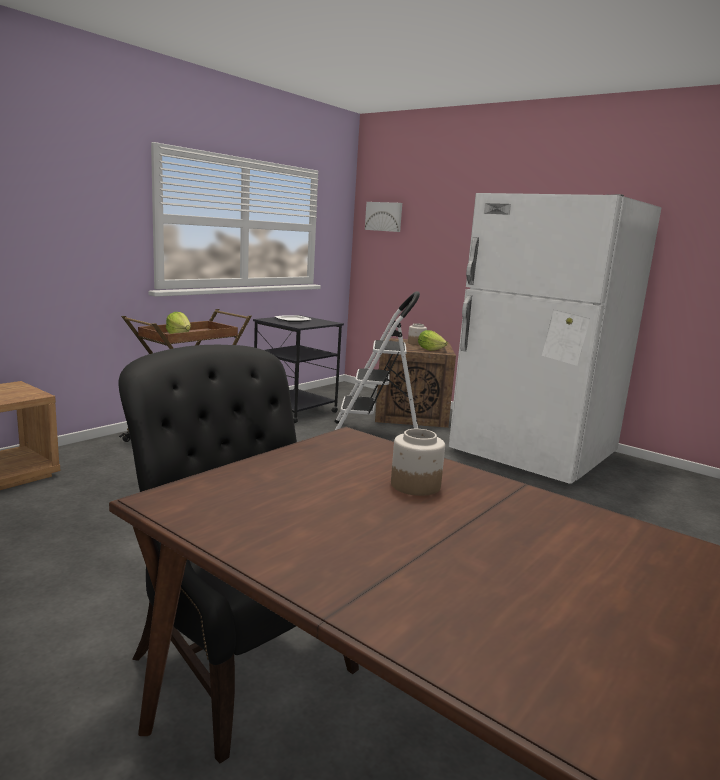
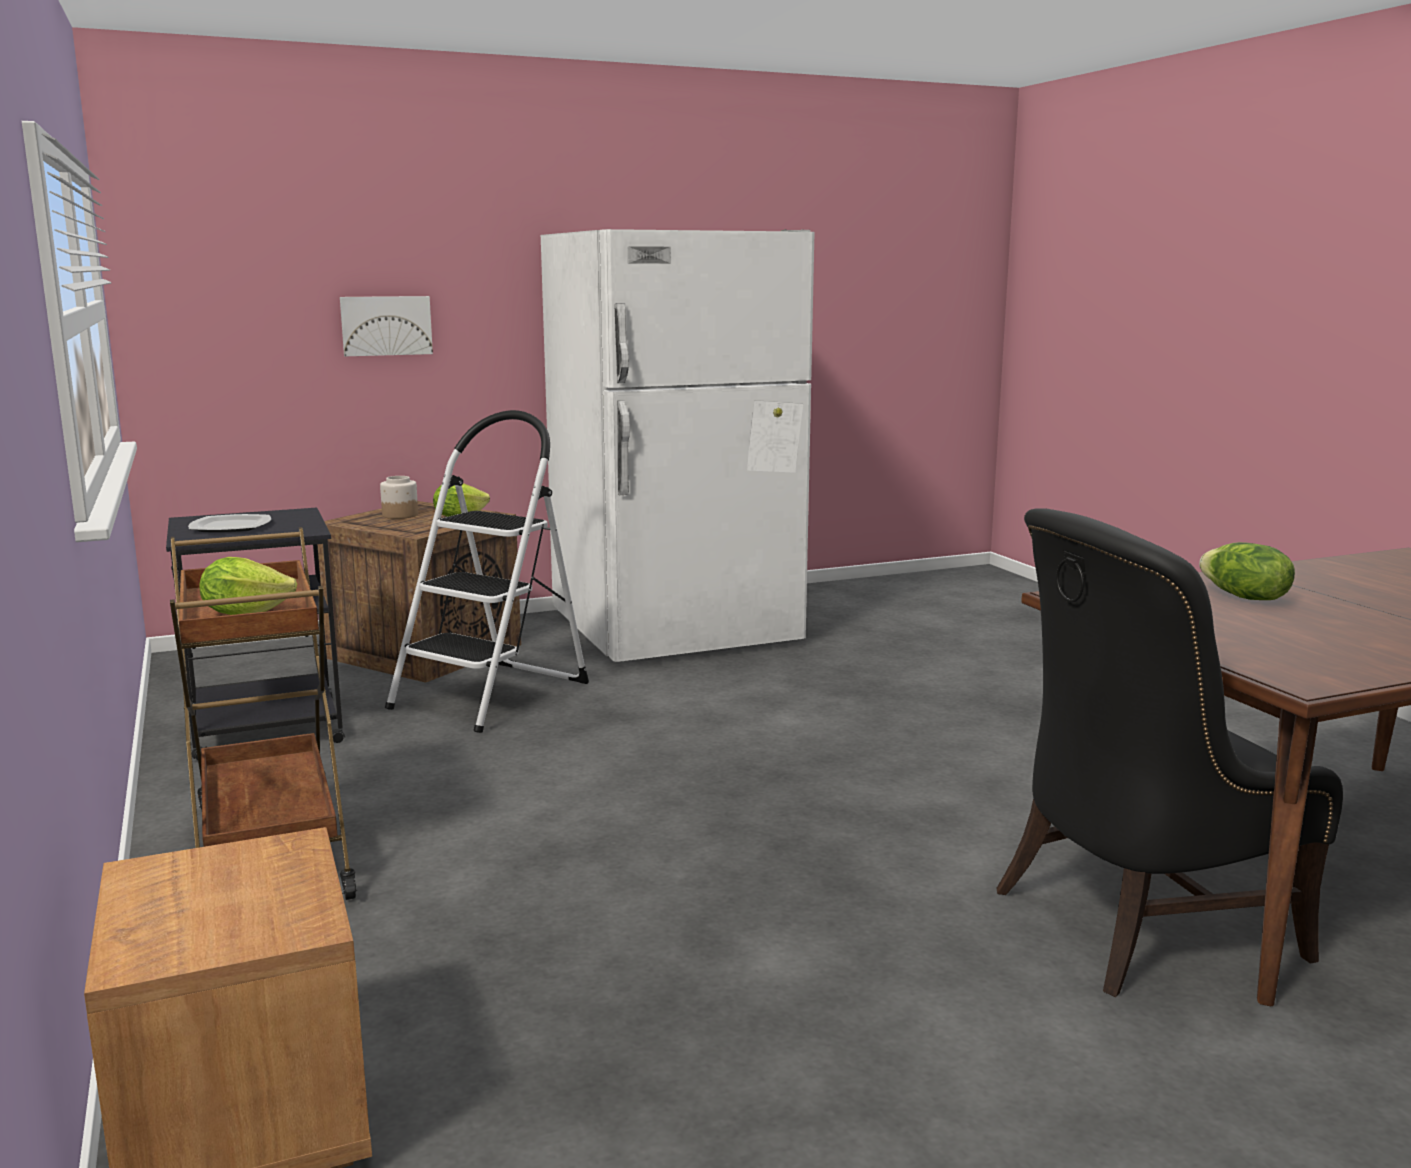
camera: 60 degrees left, 0 degrees up
(384, 216) = (201, 268): picture -> picture (386, 325)
(414, 485) = (1243, 597): jar -> lettuce

